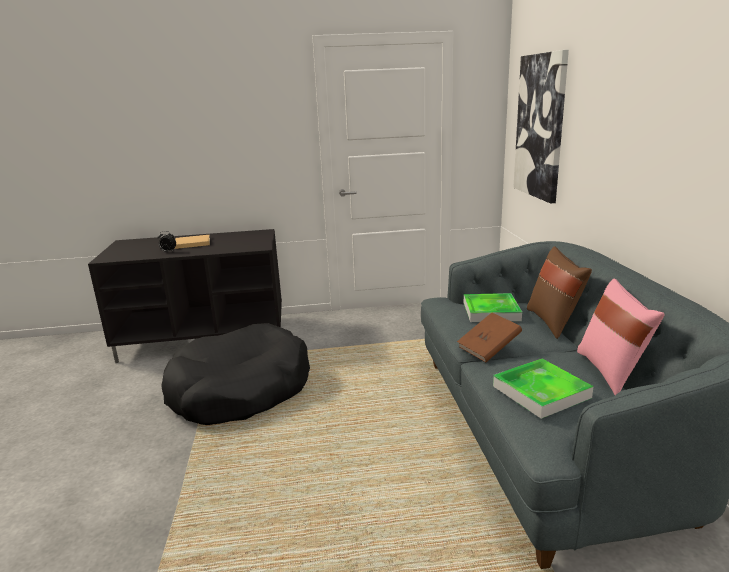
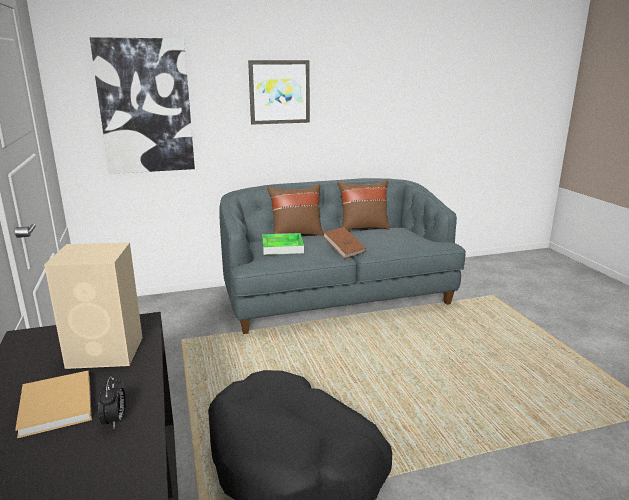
camera: 100 degrees left, 0 degrees up
(231, 245) = (107, 352): none -> beige speaker
(541, 392) = (399, 239): tray -> none
(611, 371) = (363, 228): pink pillow -> brown pillow
(629, 121) = (279, 92): none -> picture

